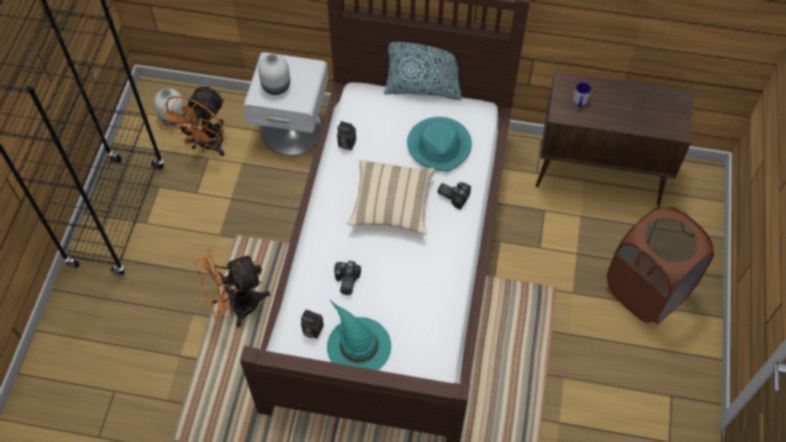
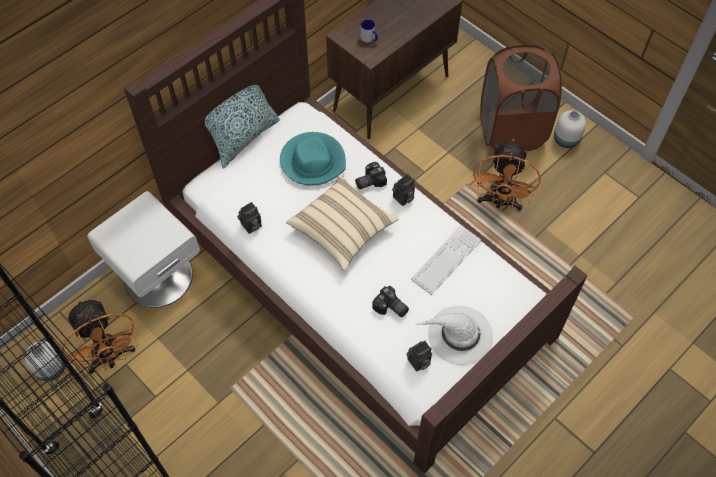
camera: 55 degrees left, 0 degrees up
(235, 306) = (304, 431): orange fan -> orange fan (499, 202)
(277, 86) = (139, 243): white vase -> white vase (566, 139)
(358, 345) = (459, 335): turquoise hat -> white hat
(422, 295) = (446, 260): none -> keyboard
(456, 230) = (403, 199): none -> camera

